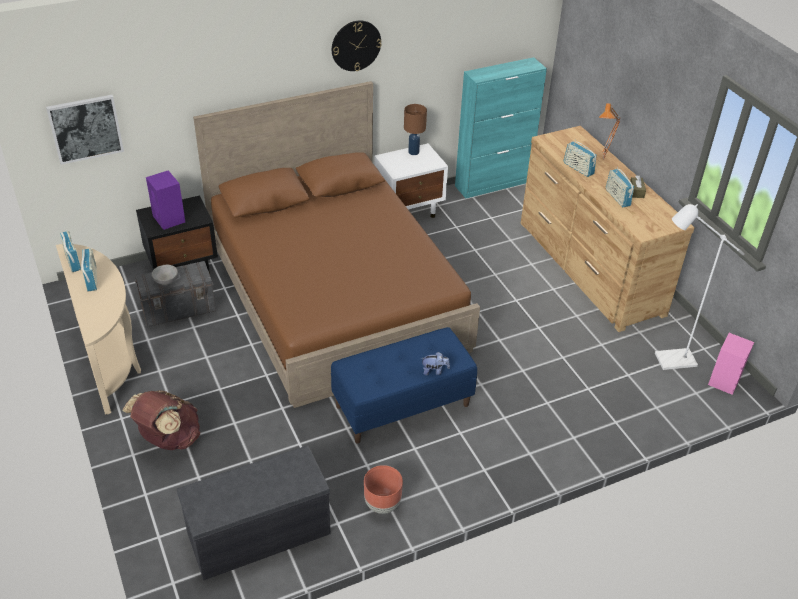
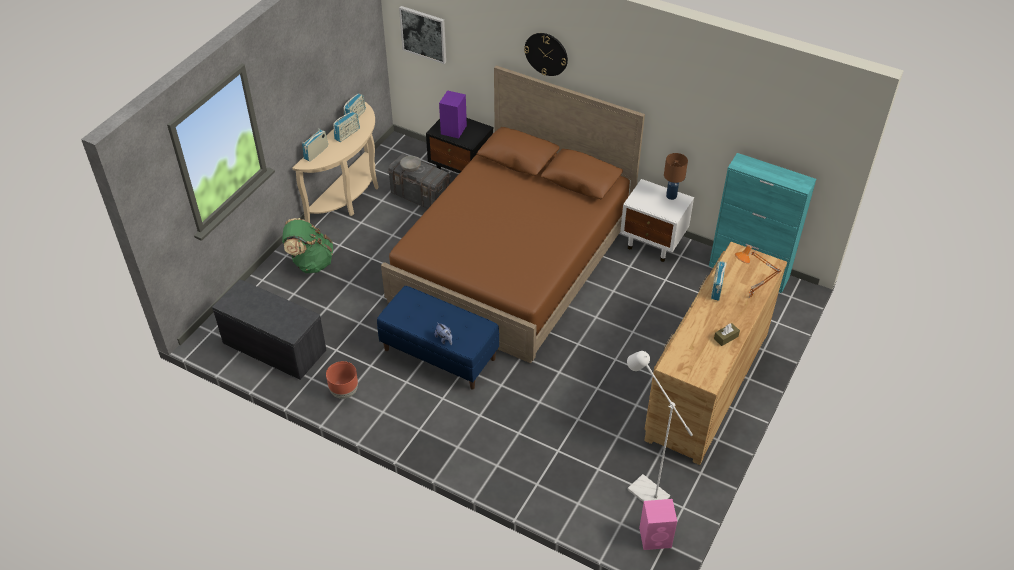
camera: 55 degrees right, 5 degrees up
(169, 439) = (310, 262): brown backpack -> green backpack
(356, 45) = (637, 77): wall clock -> wall clock (546, 54)
(617, 198) = (702, 329): radio -> radio (316, 153)

